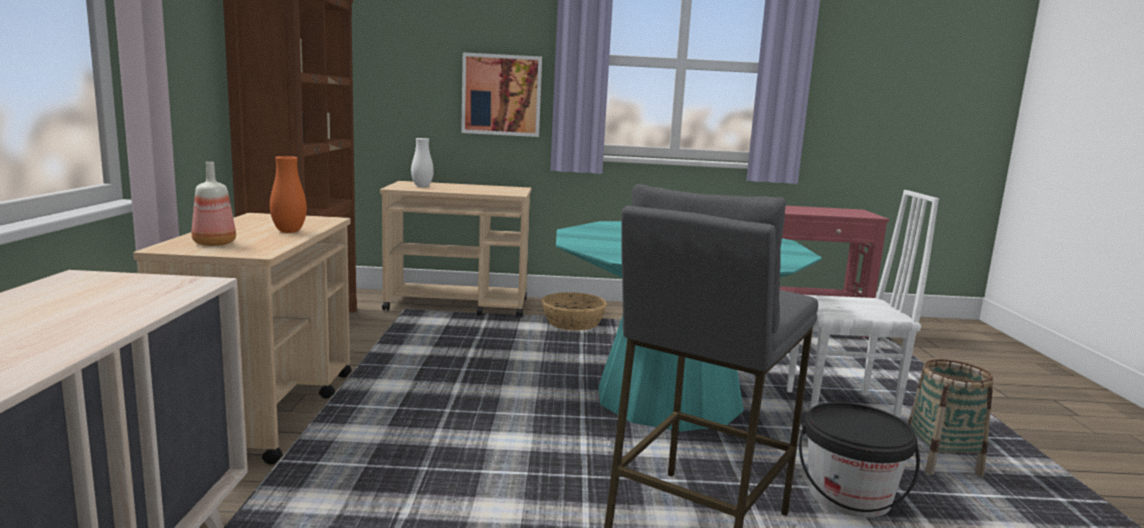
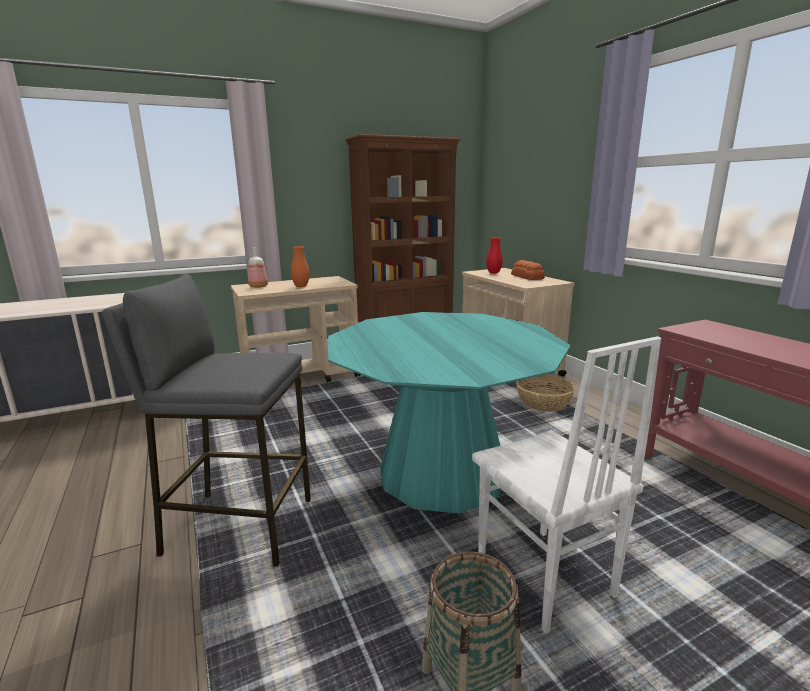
camera: 65 degrees right, 5 degrees up
(422, 186) = (493, 273): white vase -> red vase
(472, 187) = (527, 277): none -> bread
(501, 95) = (566, 202): picture -> none
(849, 496) = (330, 603): black bucket -> none

